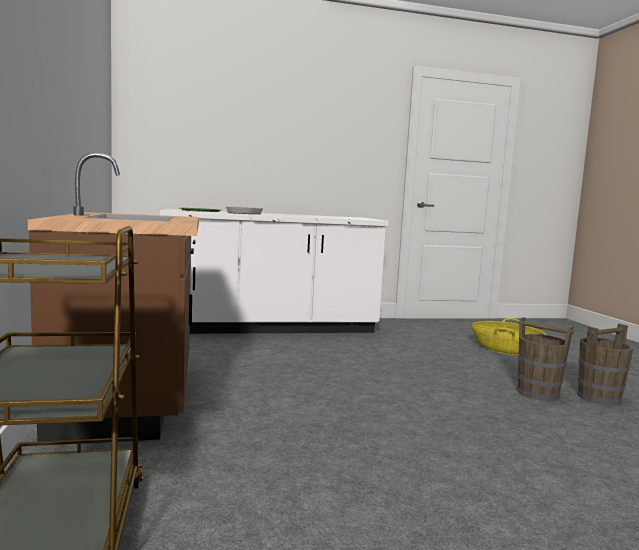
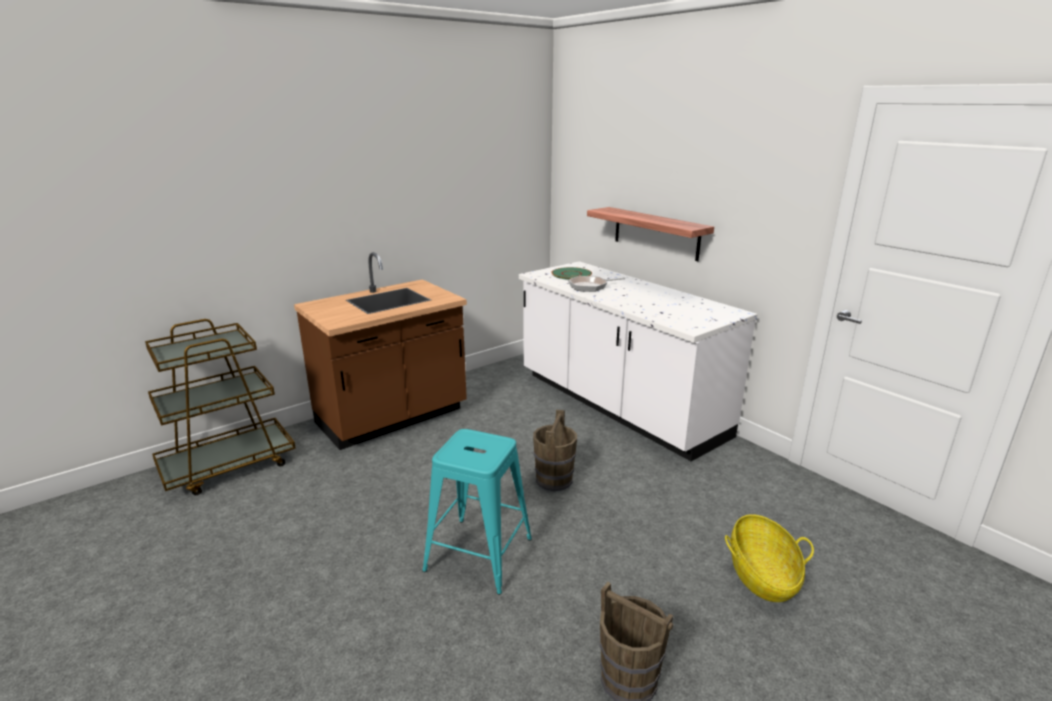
camera: 65 degrees right, 15 degrees up
(264, 169) = (656, 233): none -> shelf
(447, 409) = (478, 554): none -> turquoise stool
(537, 393) = (590, 617): brown bucket -> brown bucket (554, 479)

